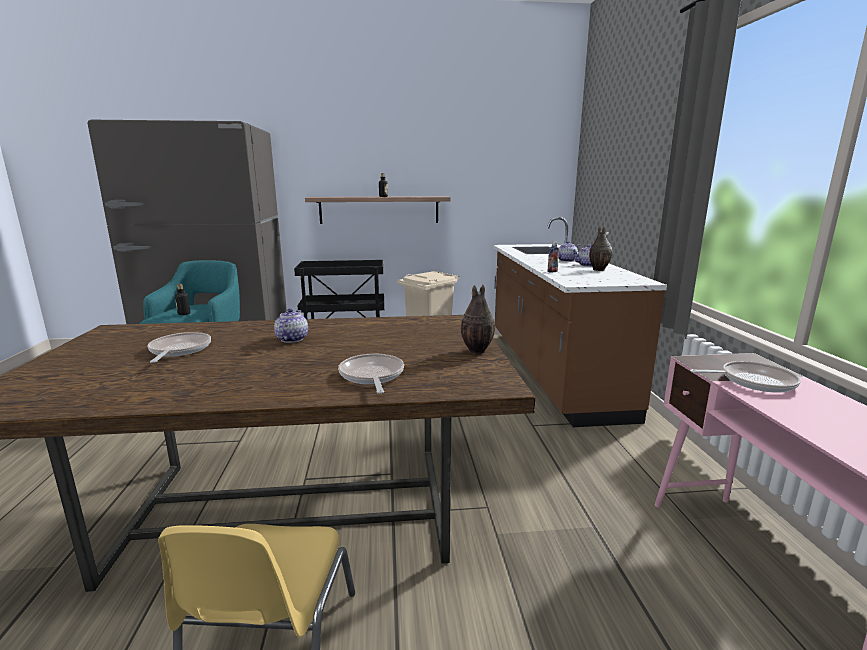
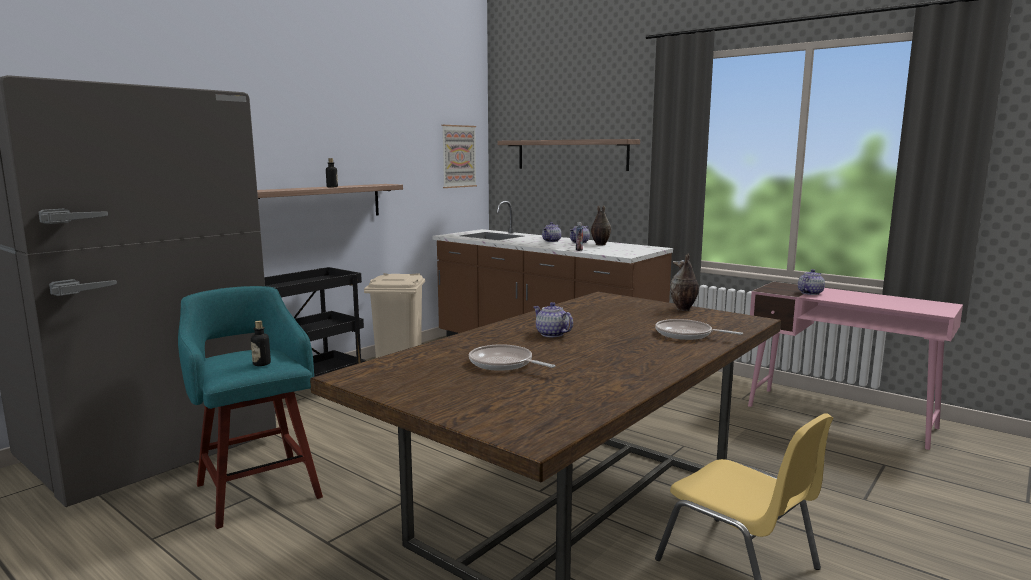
camera: 45 degrees left, 5 degrees down
(535, 173) = (458, 156): none -> picture
(622, 169) = (571, 155): none -> shelf
(753, 381) = (809, 293): frying pan -> teapot

